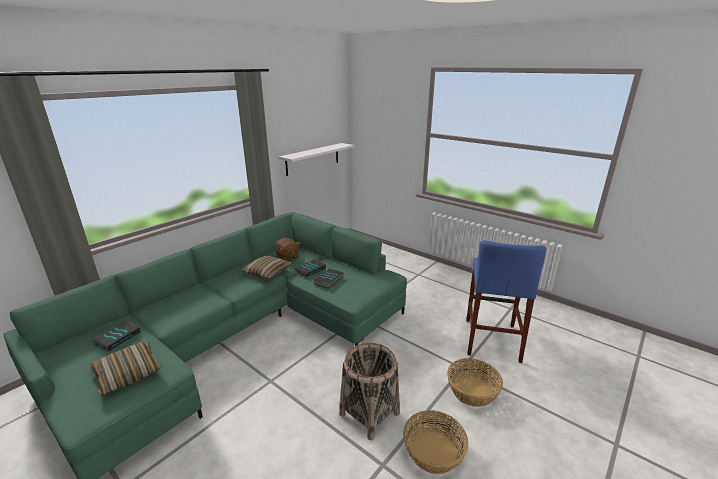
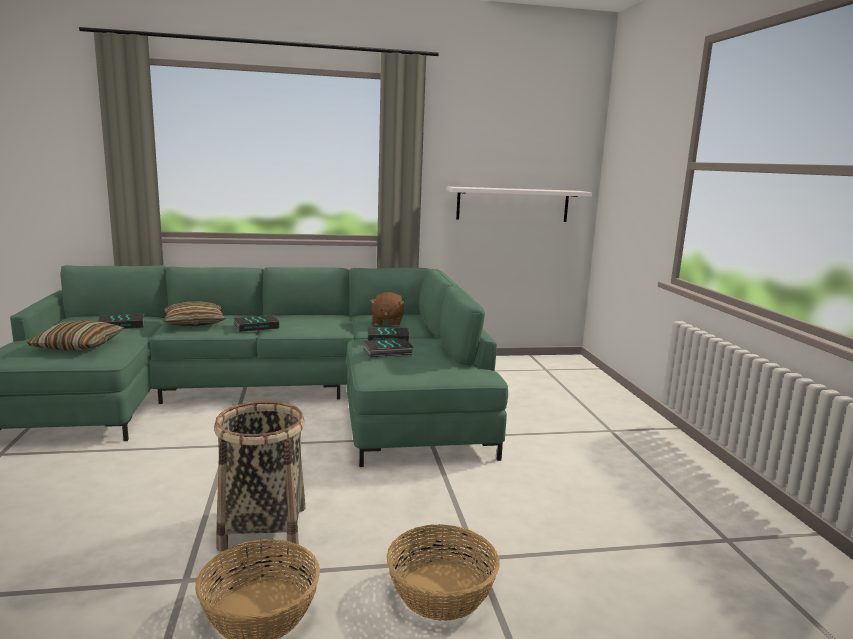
camera: 40 degrees right, 10 degrees down
(219, 294) = (257, 326): none -> book
(267, 272) = (338, 327): pillow -> pillow (194, 323)
(491, 339) = (601, 556): blue stool -> none

